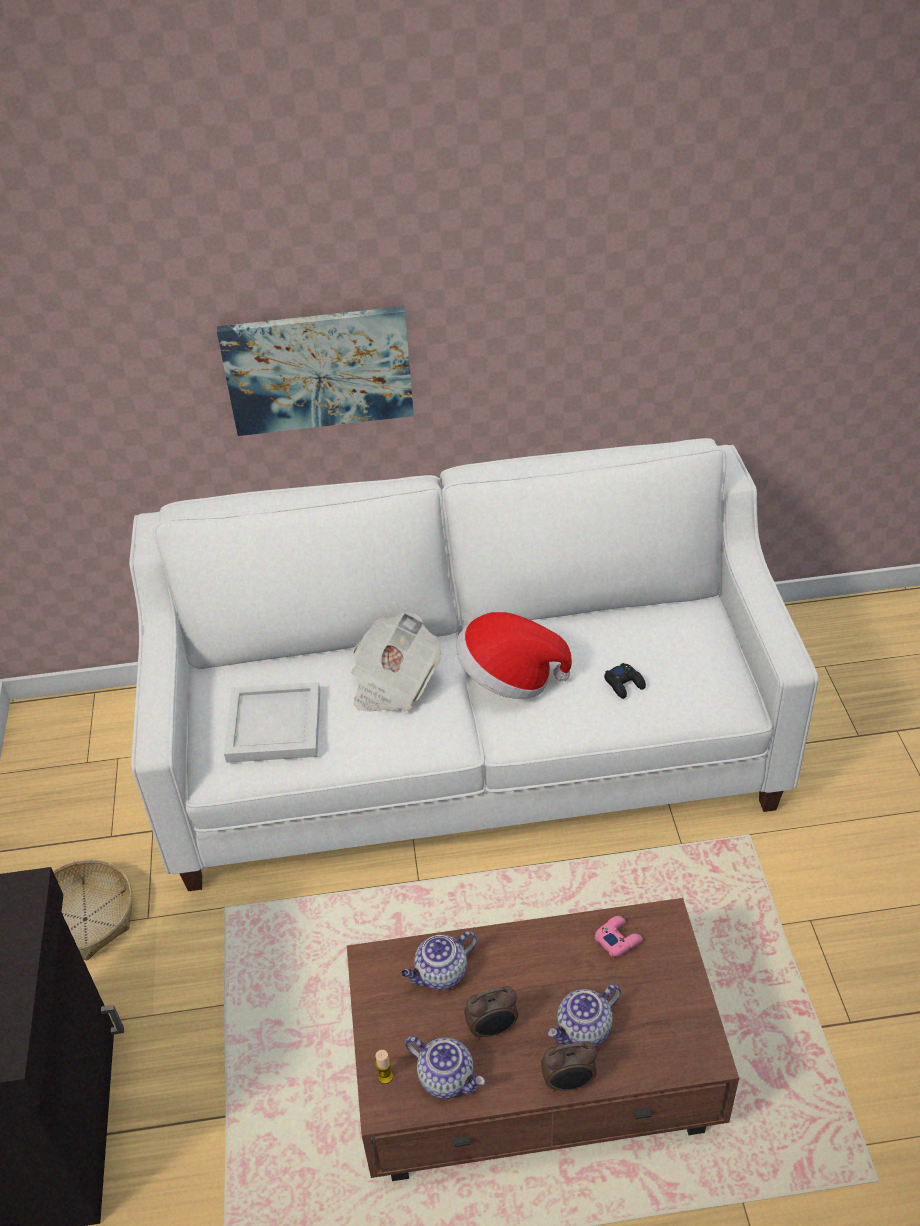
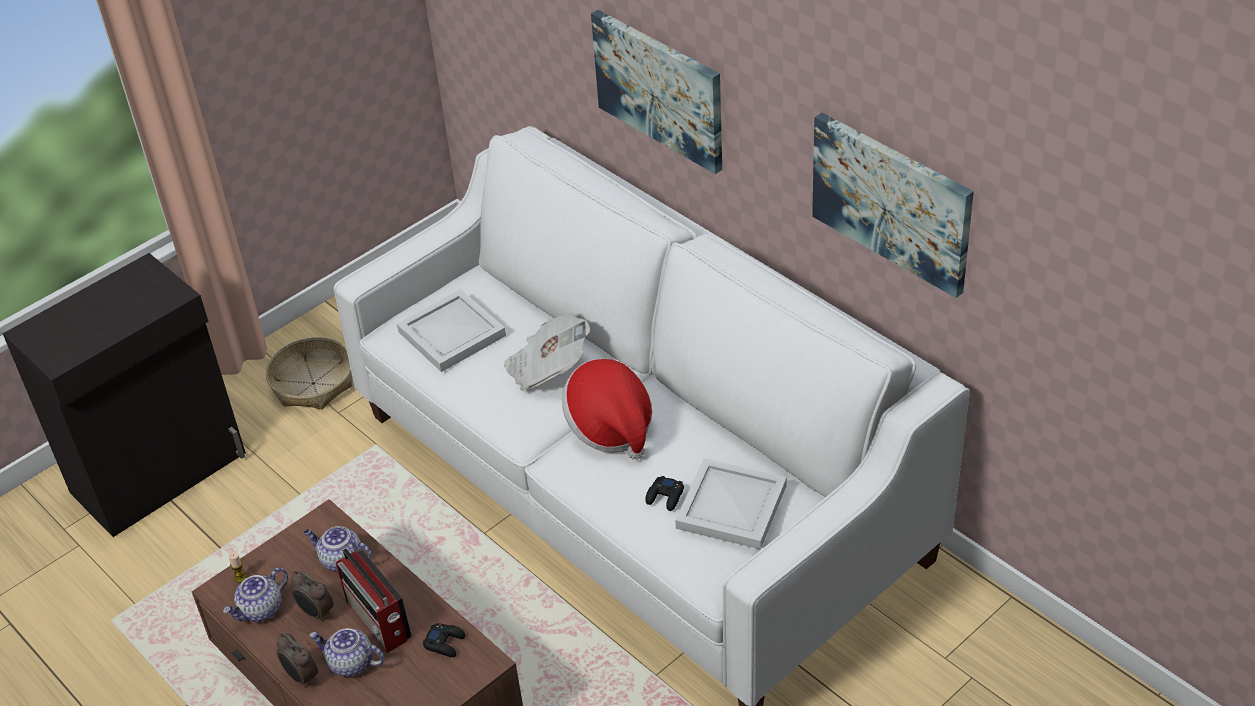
camera: 55 degrees right, 0 degrees up
(447, 1077) = (261, 610): teapot -> teapot turned 45 degrees clockwise
(549, 980) = (379, 622): none -> radio
(618, 939) = (445, 643): pink game controller -> black game controller
(630, 320) = (892, 202): none -> picture
(673, 652) = (732, 508): none -> white tray

